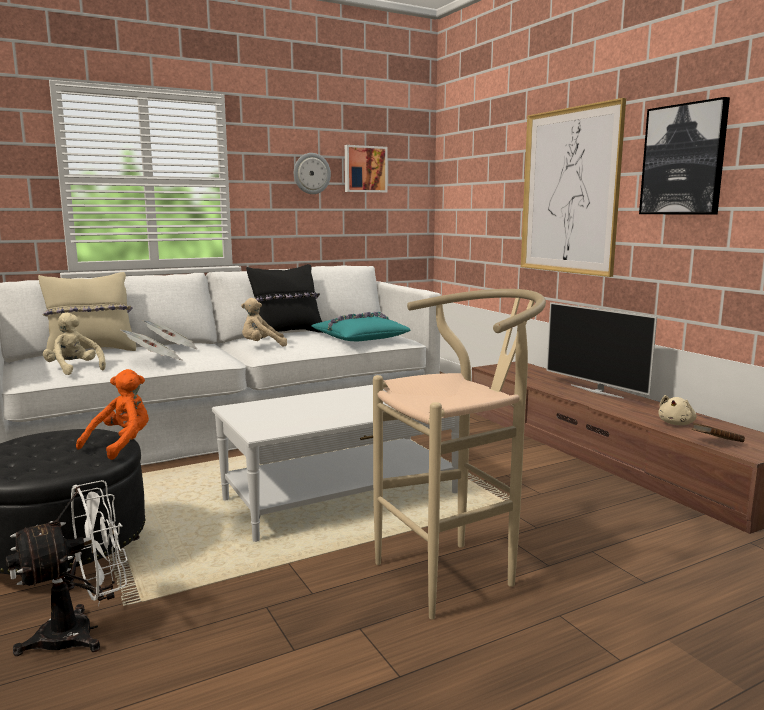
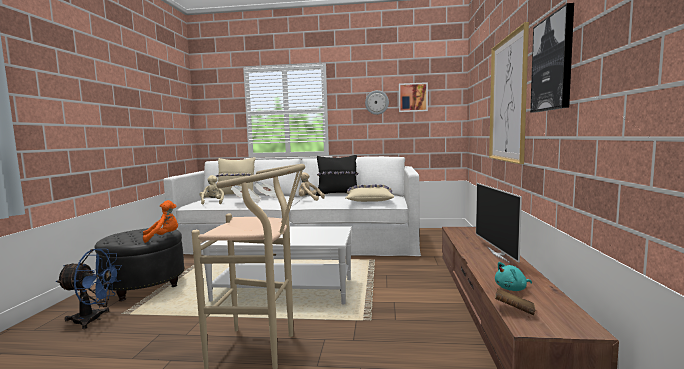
camera: 35 degrees right, 5 degrees down
(81, 632) = (93, 319): white fan -> blue fan
(360, 338) = (369, 200): turquoise pillow -> beige pillow
(676, 424) = (512, 289): beige plush toy -> turquoise plush toy

